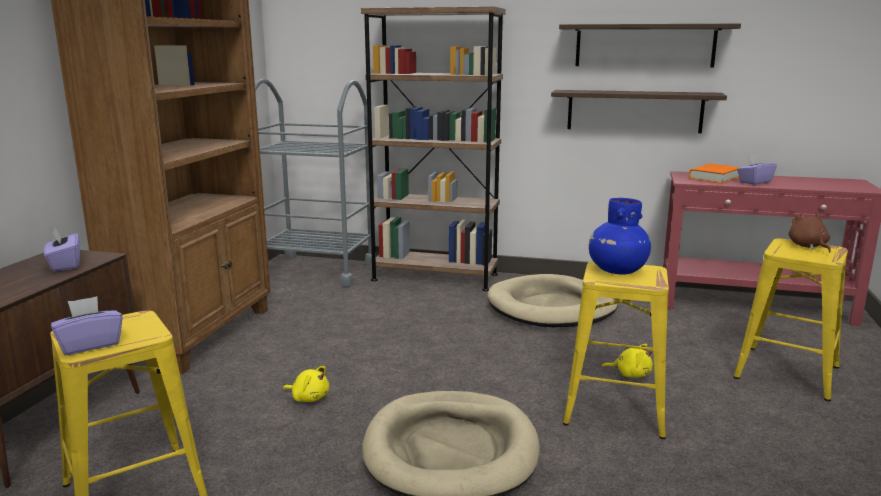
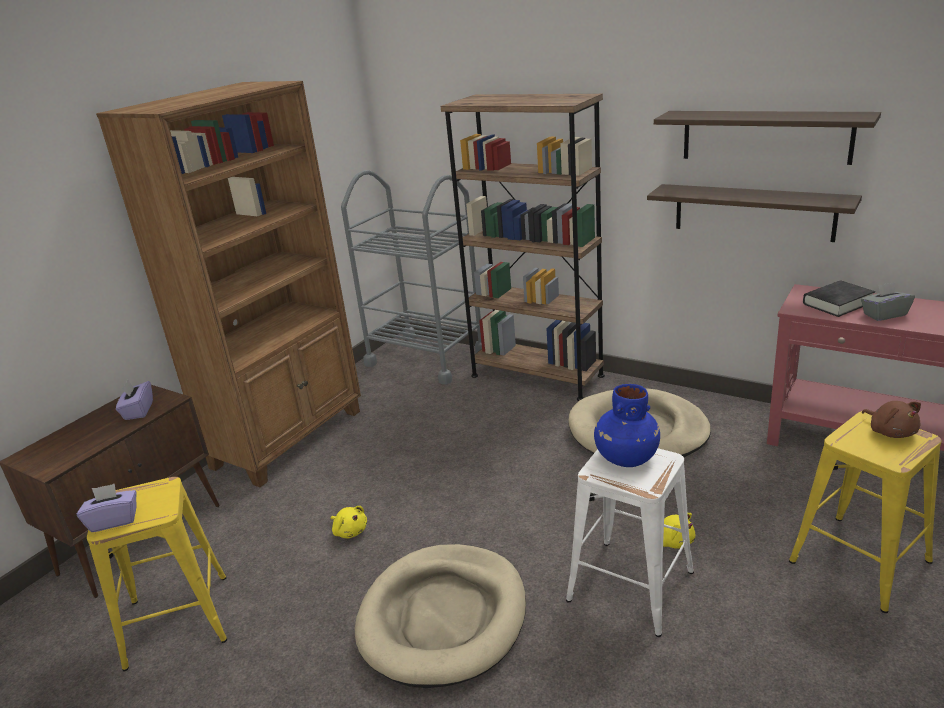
camera: 20 degrees right, 10 degrees up
(615, 407) = (631, 584): yellow stool -> white stool
(714, 178) = (837, 303): orange book -> black book
(754, 182) = (884, 314): purple tissue box -> grey tissue box
(808, 246) = (891, 432): brown plush toy -> brown plush toy turned 150 degrees clockwise

